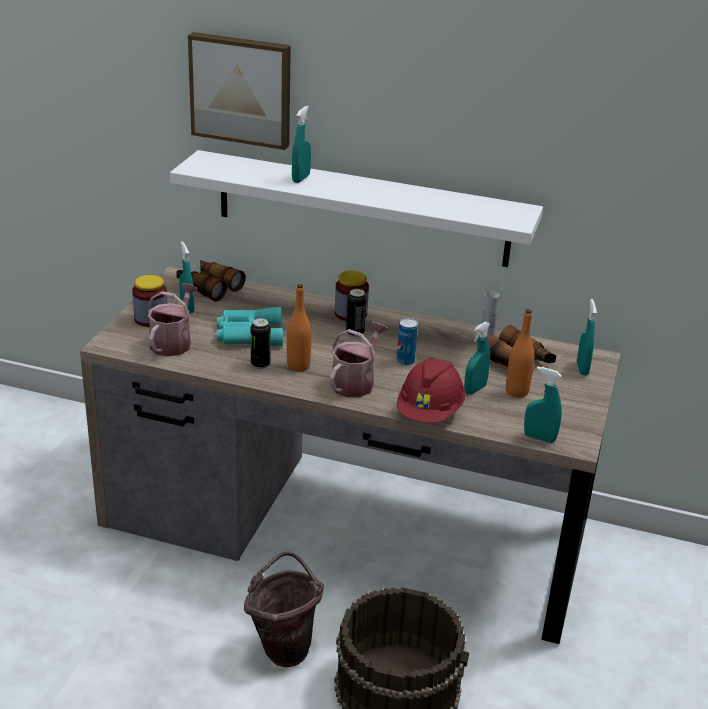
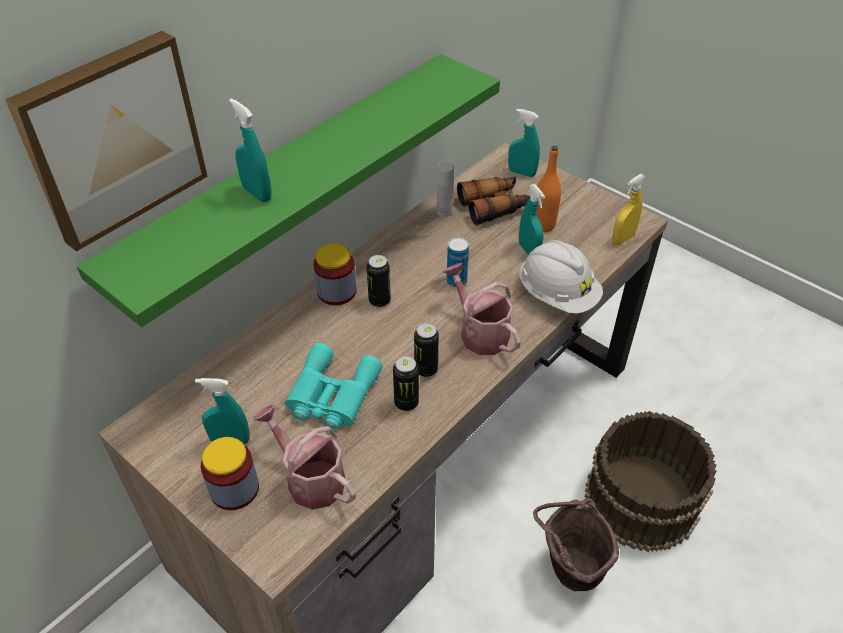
camera: 65 degrees left, 15 degrees up
(208, 287) = (189, 403): binoculars -> none
(298, 366) = (426, 370): orange bottle -> can
(362, 208) = (291, 180): white shelf -> green shelf
(430, 412) = (557, 295): red hard hat -> white hard hat
(539, 438) = (623, 239): turquoise spray bottle -> yellow spray bottle

